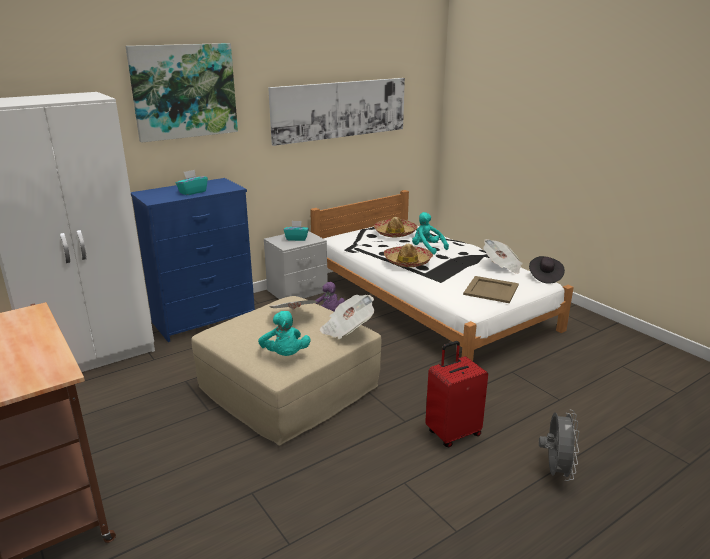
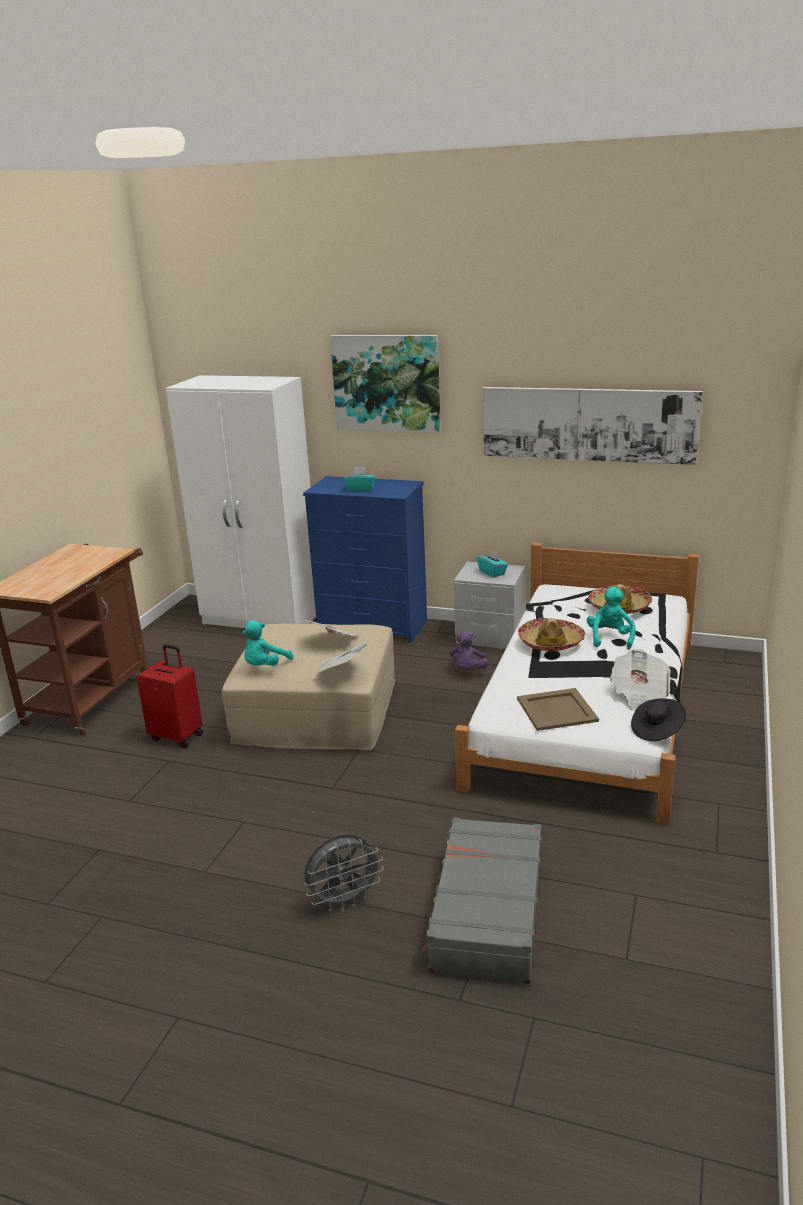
camera: 55 degrees right, 0 degrees up
(452, 433) = (342, 820): red suitcase -> red suitcase (177, 736)
(607, 418) = (487, 912): none -> grey suitcase

